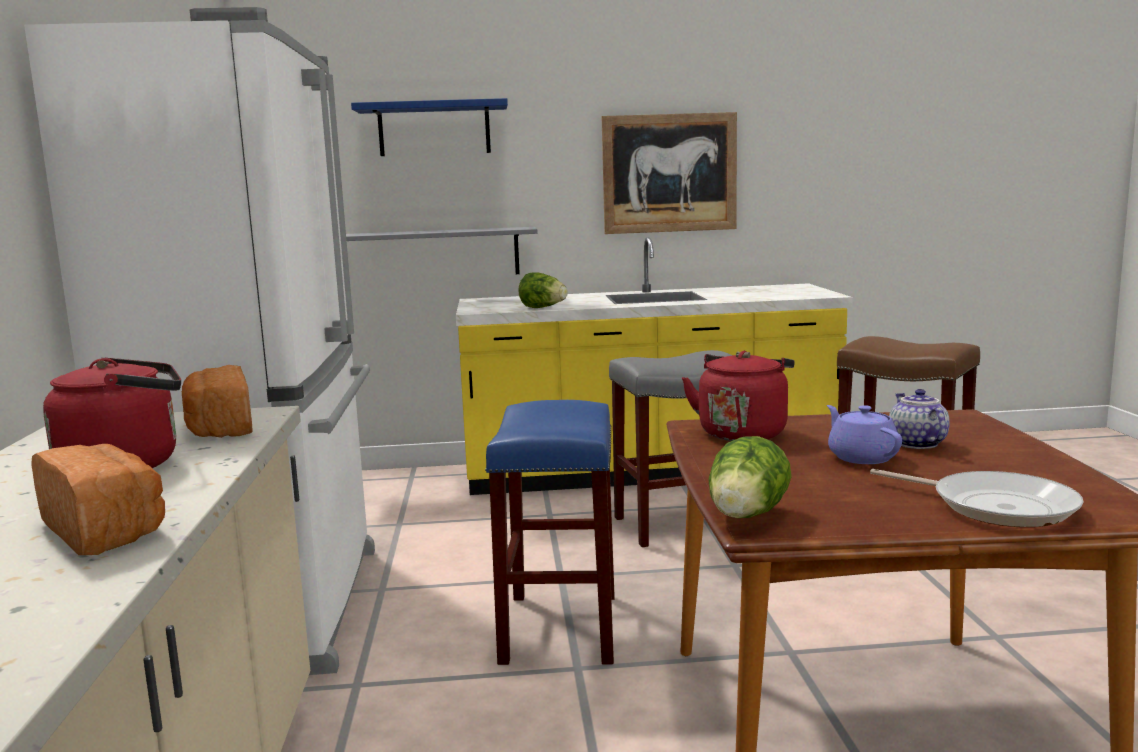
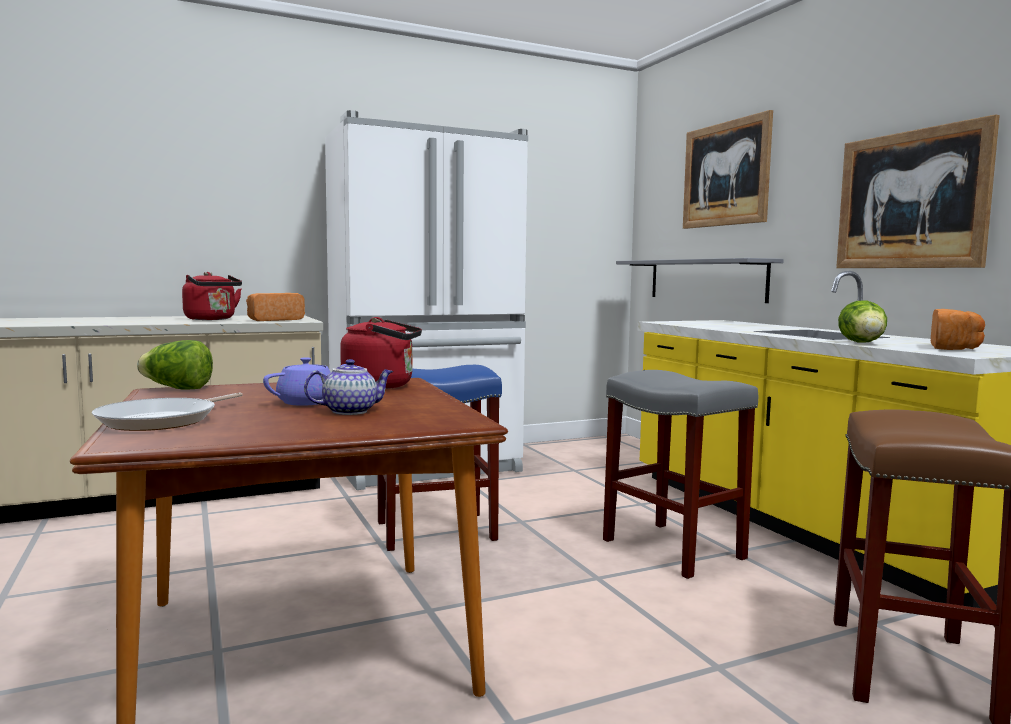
camera: 70 degrees right, 5 degrees down
(106, 530) = (121, 322): bread -> bread (955, 348)
(434, 129) = (725, 174): blue shelf -> picture
(543, 308) = (698, 326): lettuce -> lettuce (863, 343)

